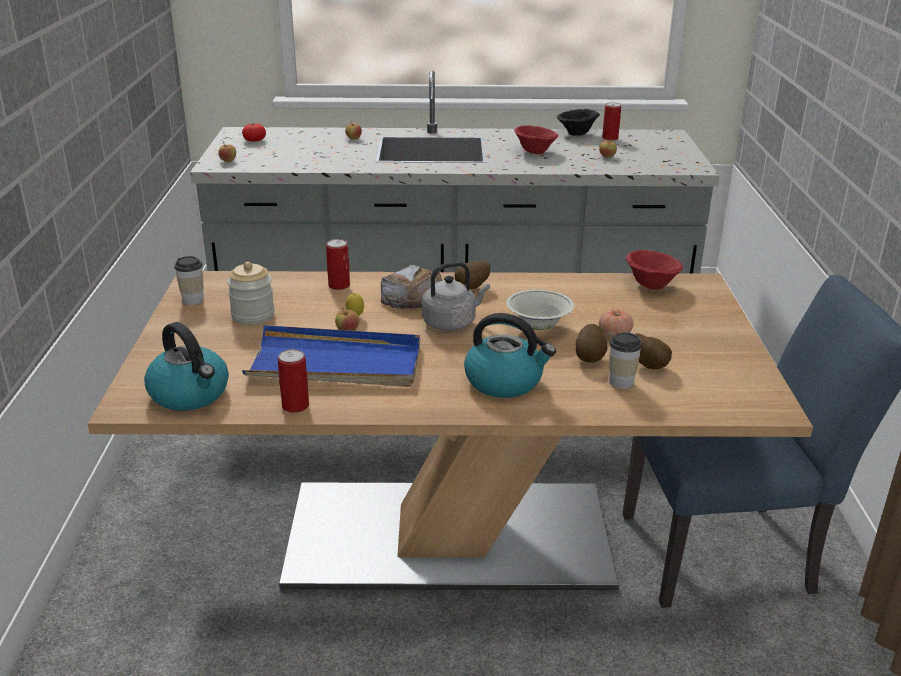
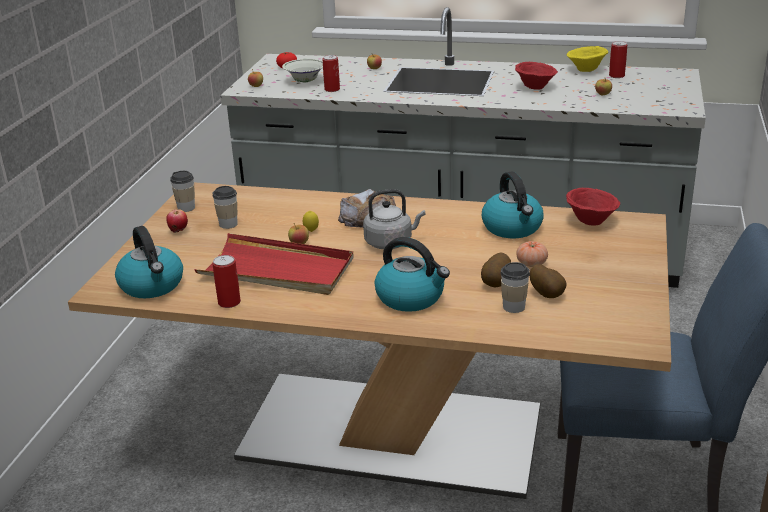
camera: 15 degrees right, 0 degrees up
(195, 327) = (179, 231): none -> apple
(253, 315) = (228, 224): jar -> cup
(336, 363) = (277, 270): blue tray -> red tray
(339, 286) = (310, 203): can -> can (332, 89)
(473, 288) = (425, 213): potato -> none
(538, 327) = (465, 252): white bowl -> white bowl (305, 81)
(575, 298) = (513, 228): none -> kettle
(577, 134) = (586, 70): black bowl -> yellow bowl

